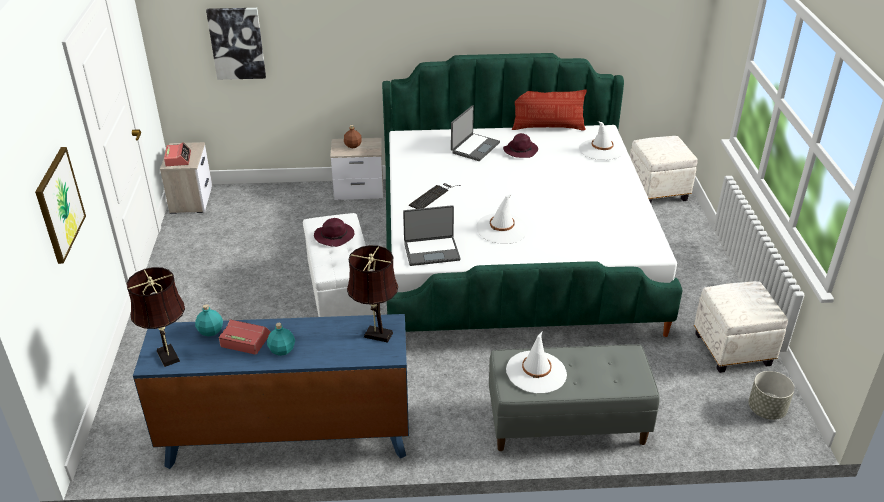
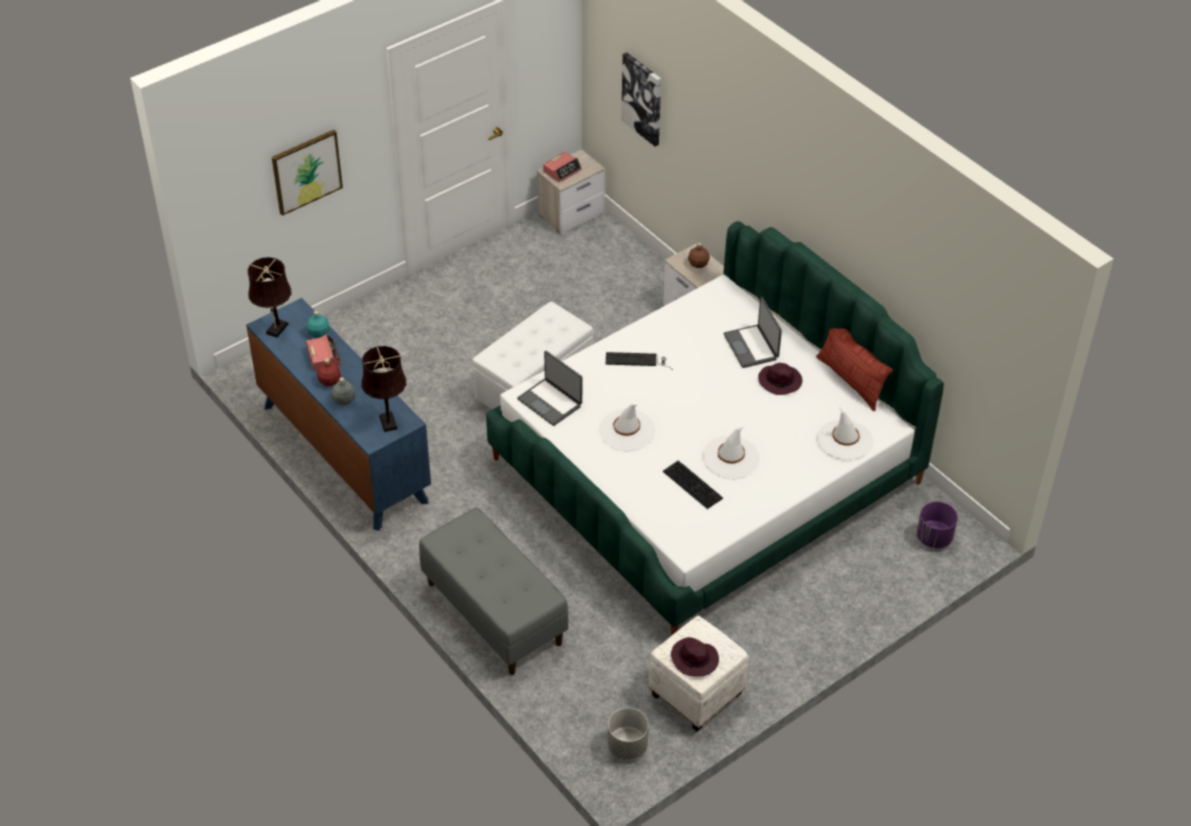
camera: 55 degrees right, 10 degrees up
(282, 350) = (330, 381): turquoise bottle -> red bottle
(317, 351) = (344, 399): none -> grey bottle
(335, 236) = (541, 334): purple hat -> purple hat (695, 659)
(474, 147) = (752, 347): laptop -> laptop turned 75 degrees clockwise
(536, 372) = (472, 546): white hat -> white hat (731, 458)
(588, 222) = (693, 485): none -> keyboard
(658, 191) = (934, 538): white ottoman -> purple planter

